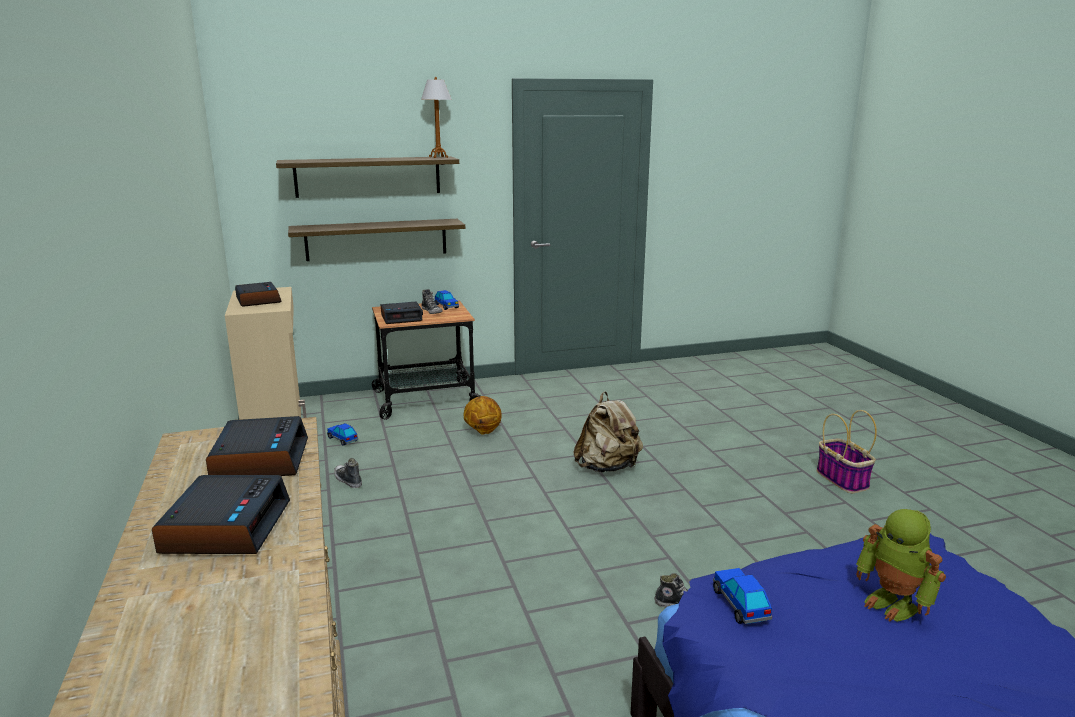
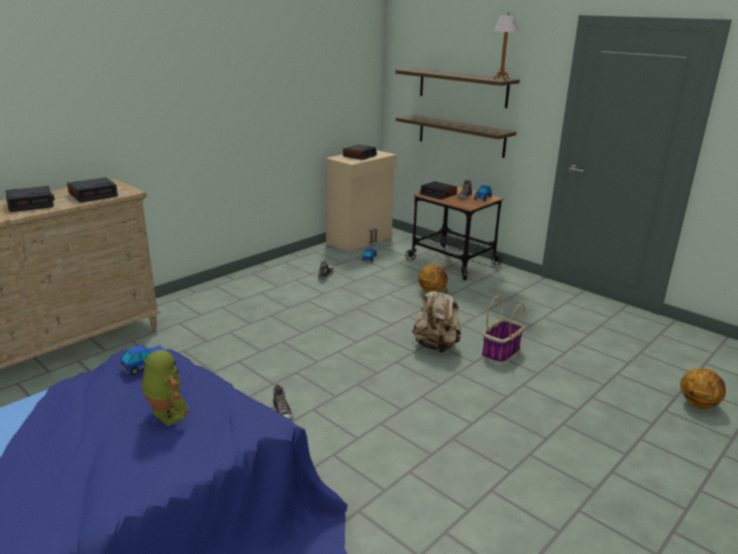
camera: 60 degrees right, 5 degrees up
(781, 400) = (698, 404): none -> basketball
(843, 480) = (556, 465): basket -> basket (500, 352)
(893, 604) = (166, 416): toy robot -> toy robot turned 105 degrees clockwise

